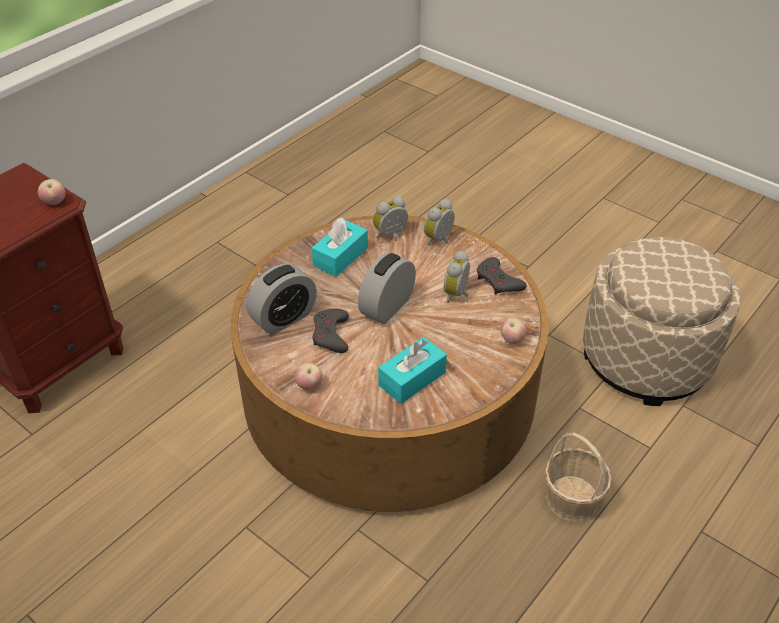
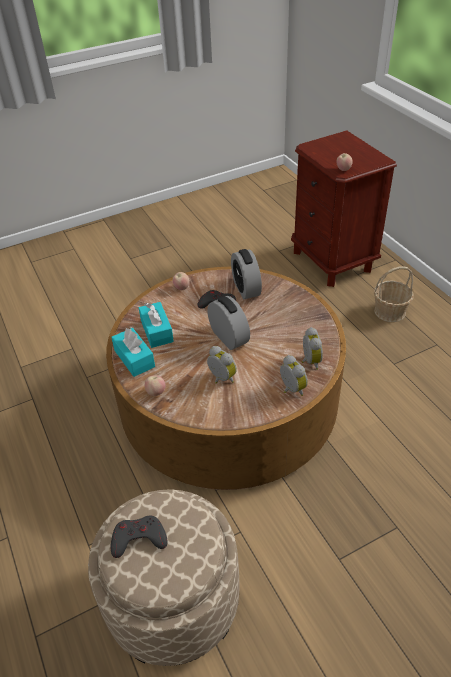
camera: 115 degrees right, 0 degrees up
(340, 257) = (296, 327): turquoise tissue box -> turquoise tissue box (134, 358)
(498, 281) = (222, 409): grey game controller -> grey game controller (138, 539)
(572, 499) = (84, 469): basket -> basket (390, 311)

